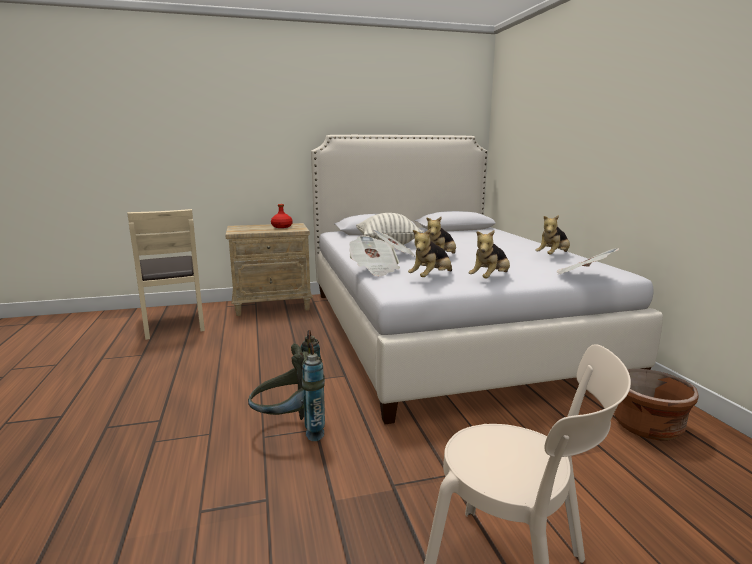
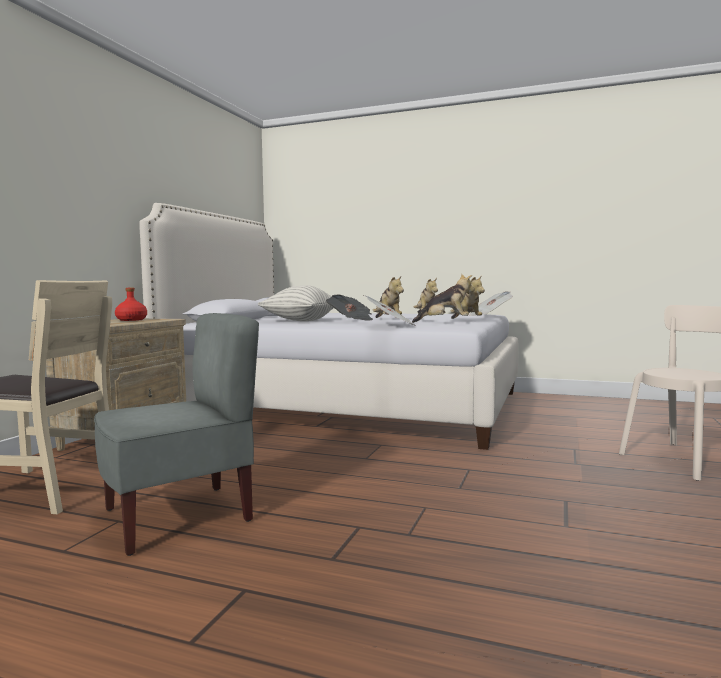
camera: 55 degrees left, 10 degrees down
(154, 365) = (179, 516): none -> grey chair
(291, 429) = (457, 477): grey backpack -> none
(431, 278) = (445, 322): plush toy -> plush toy turned 75 degrees counterclockwise
(647, 427) = (559, 405): brown planter -> none

